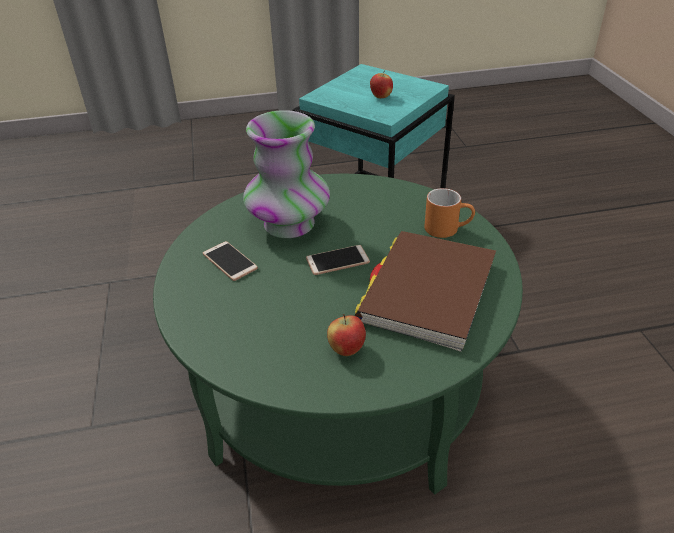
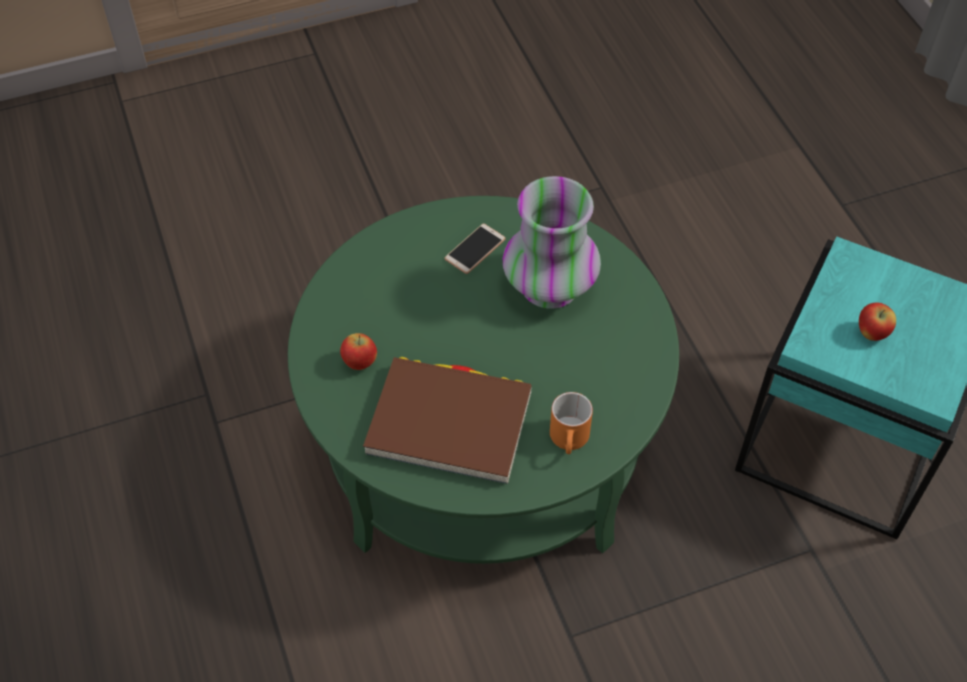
camera: 80 degrees right, 15 degrees up
(337, 261) = (490, 339): phone -> none

